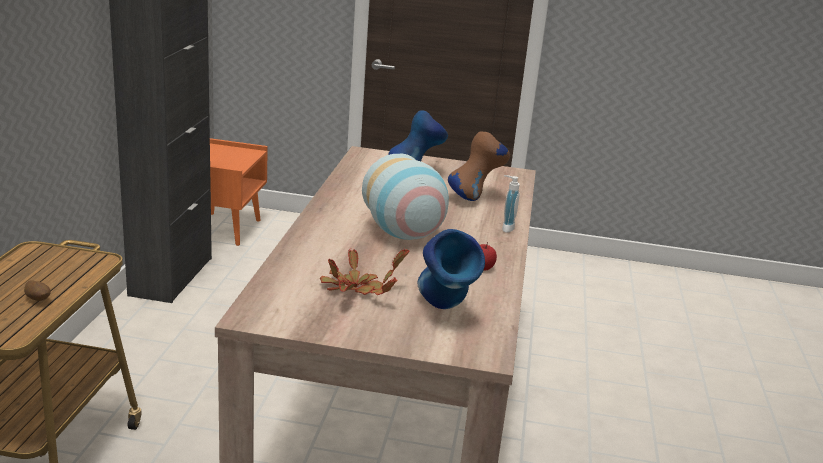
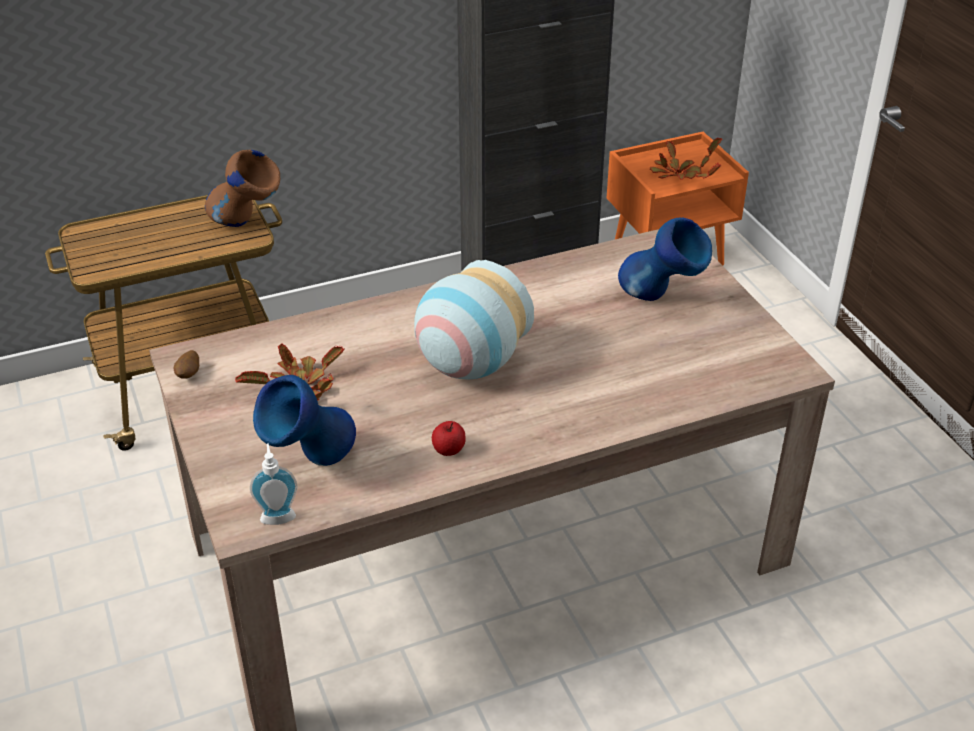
camera: 60 degrees right, 15 degrees up
(38, 300) = (157, 250): potato -> potato (189, 374)
(233, 160) = (680, 175): none -> potted plant
(475, 198) = (650, 370): brown vase -> brown vase (247, 225)
(505, 228) = (587, 426): soap dispenser -> soap dispenser (277, 515)

